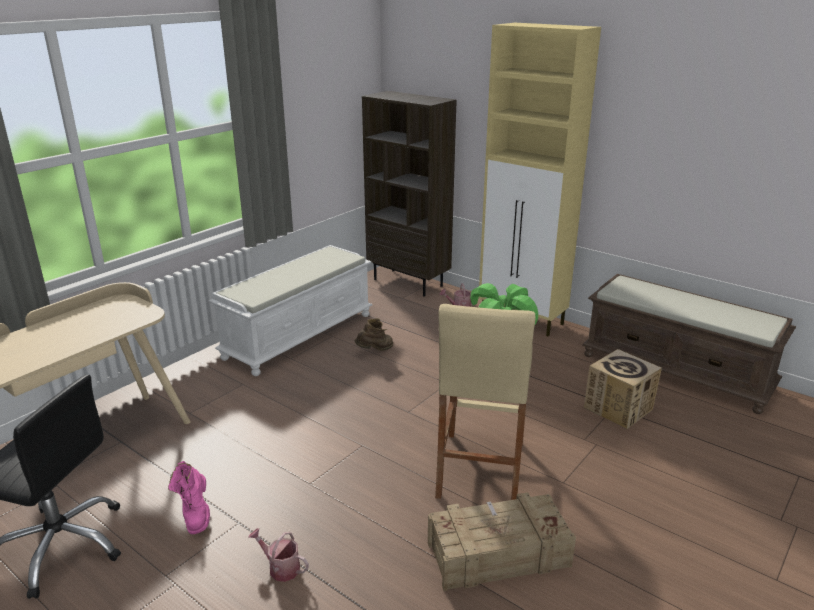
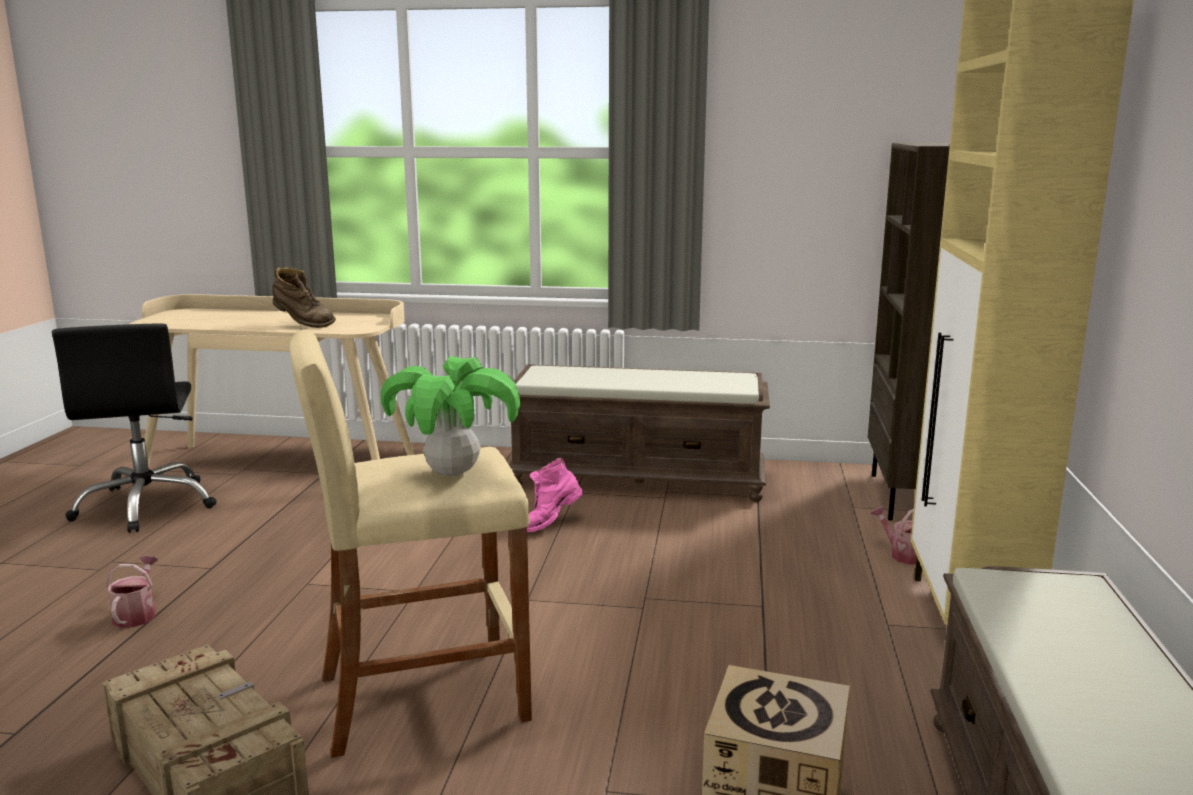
camera: 60 degrees right, 10 degrees down
(195, 513) = (218, 543): pink boot -> pink boot (551, 524)
(299, 335) = (638, 480): white bench -> brown bench
(375, 351) = (665, 533): brown boot -> brown boot (303, 324)

